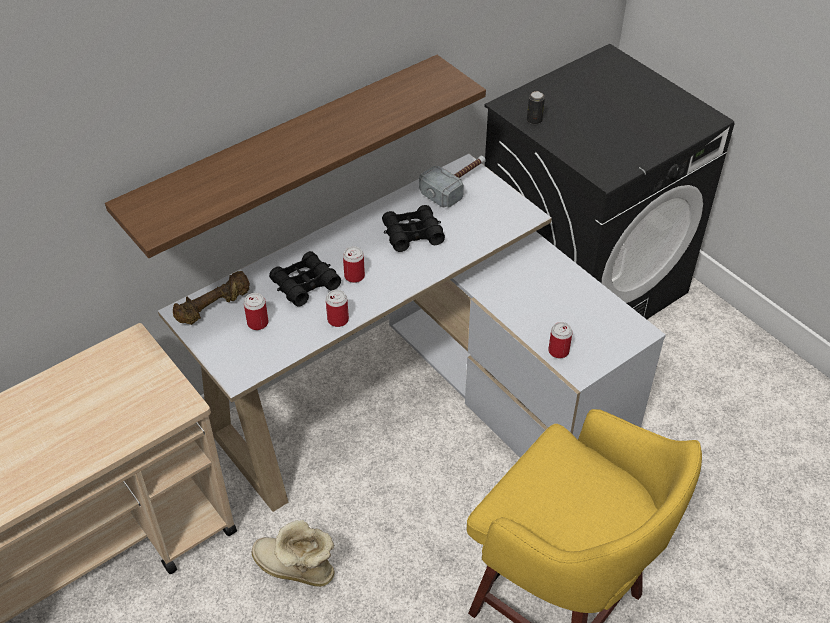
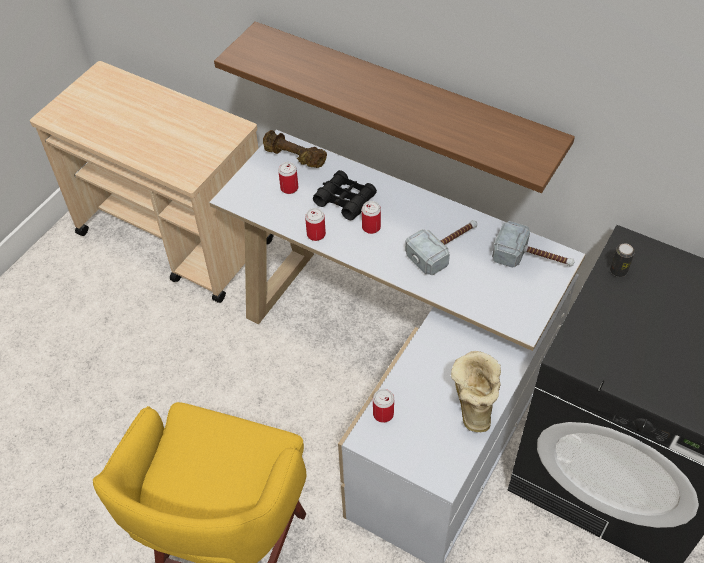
camera: 70 degrees right, 5 degrees up
(295, 570) = (201, 352): boot -> boot (472, 399)
(412, 234) = (445, 248): black binoculars -> hammer

